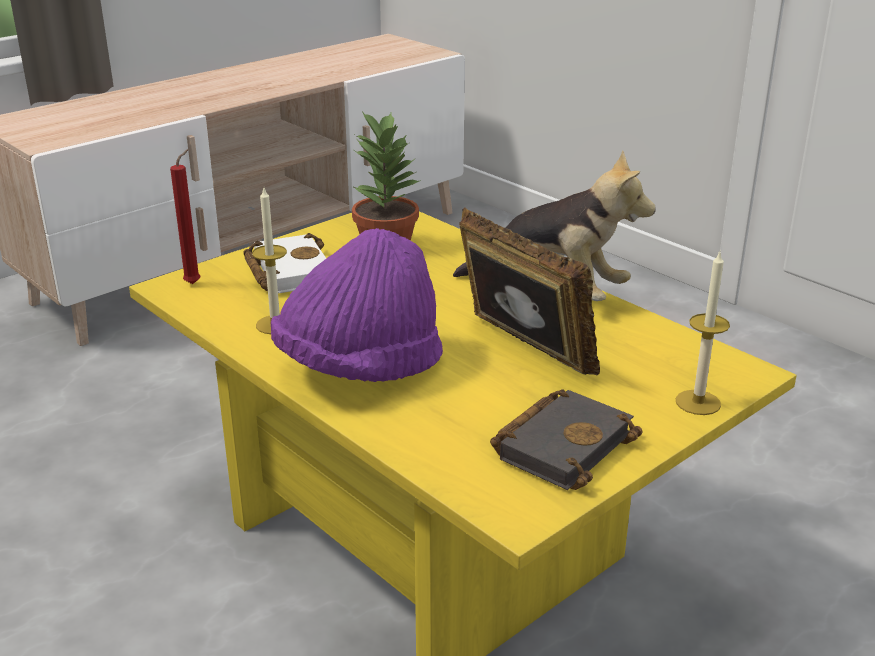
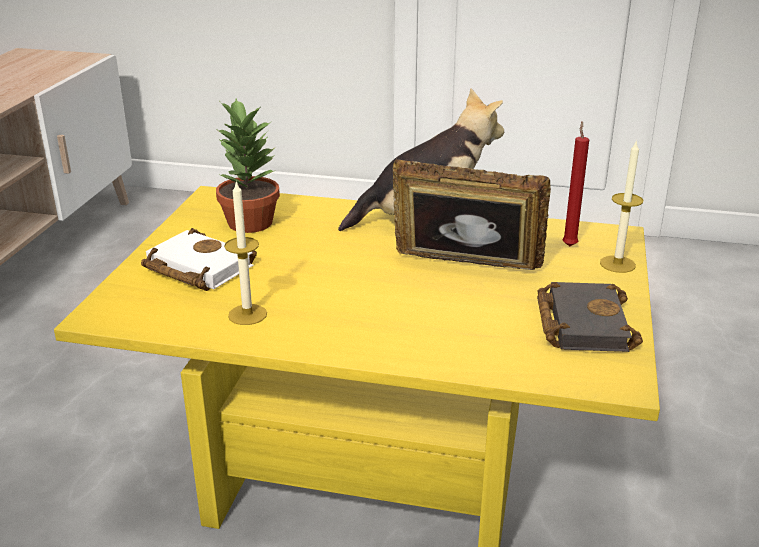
camera: 35 degrees left, 0 degrees up
(195, 283) = (120, 305): red candle -> red candle (569, 245)
(360, 367) = (366, 323): purple hat -> none

